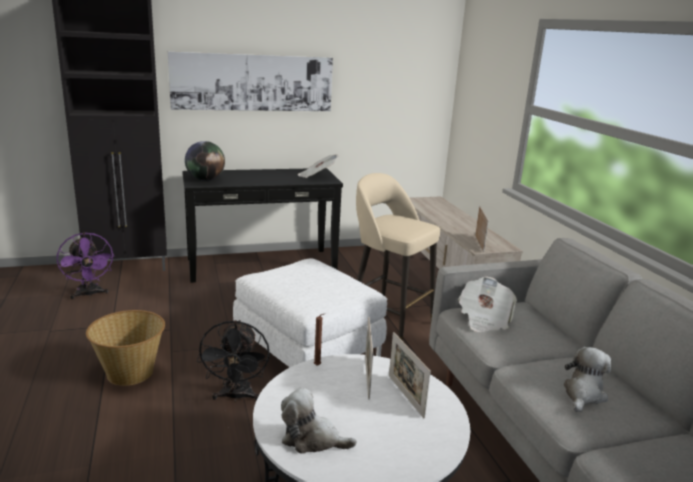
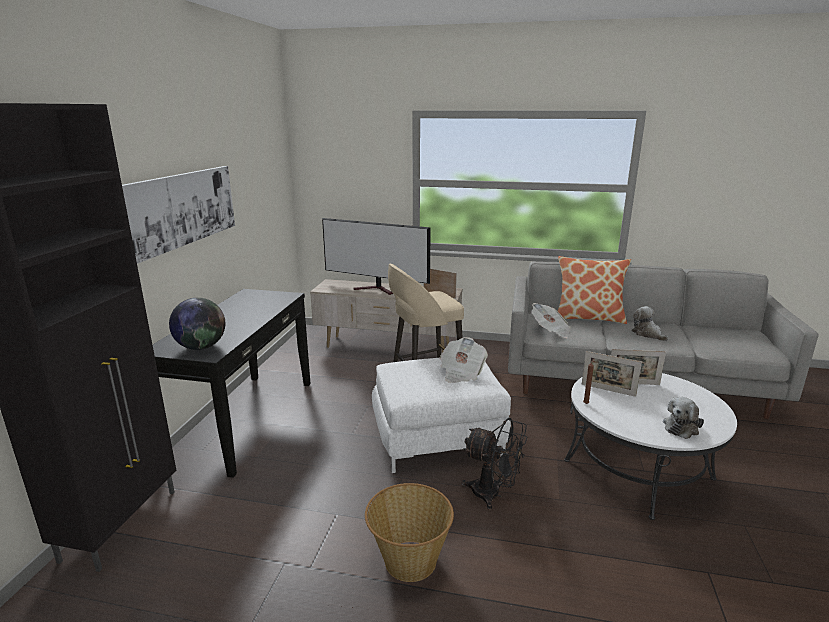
camera: 60 degrees left, 0 degrees up
(89, 294) = (169, 576): purple fan -> none
(317, 176) = (268, 297): newspaper -> newspaper (461, 372)
(448, 217) = (377, 289): none -> television
(574, 341) = (588, 317): none -> pillow

